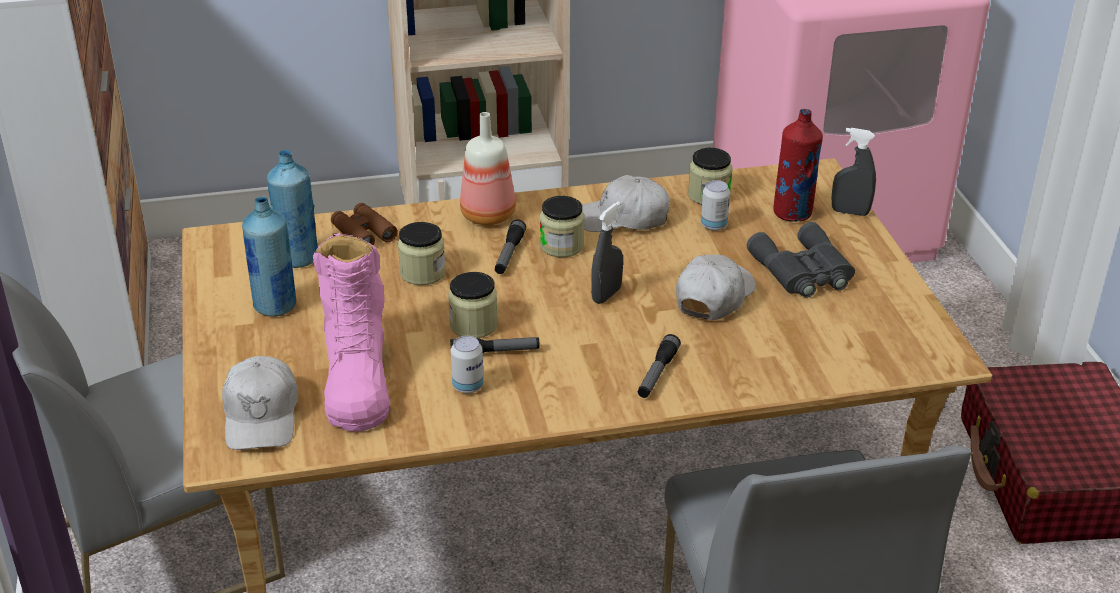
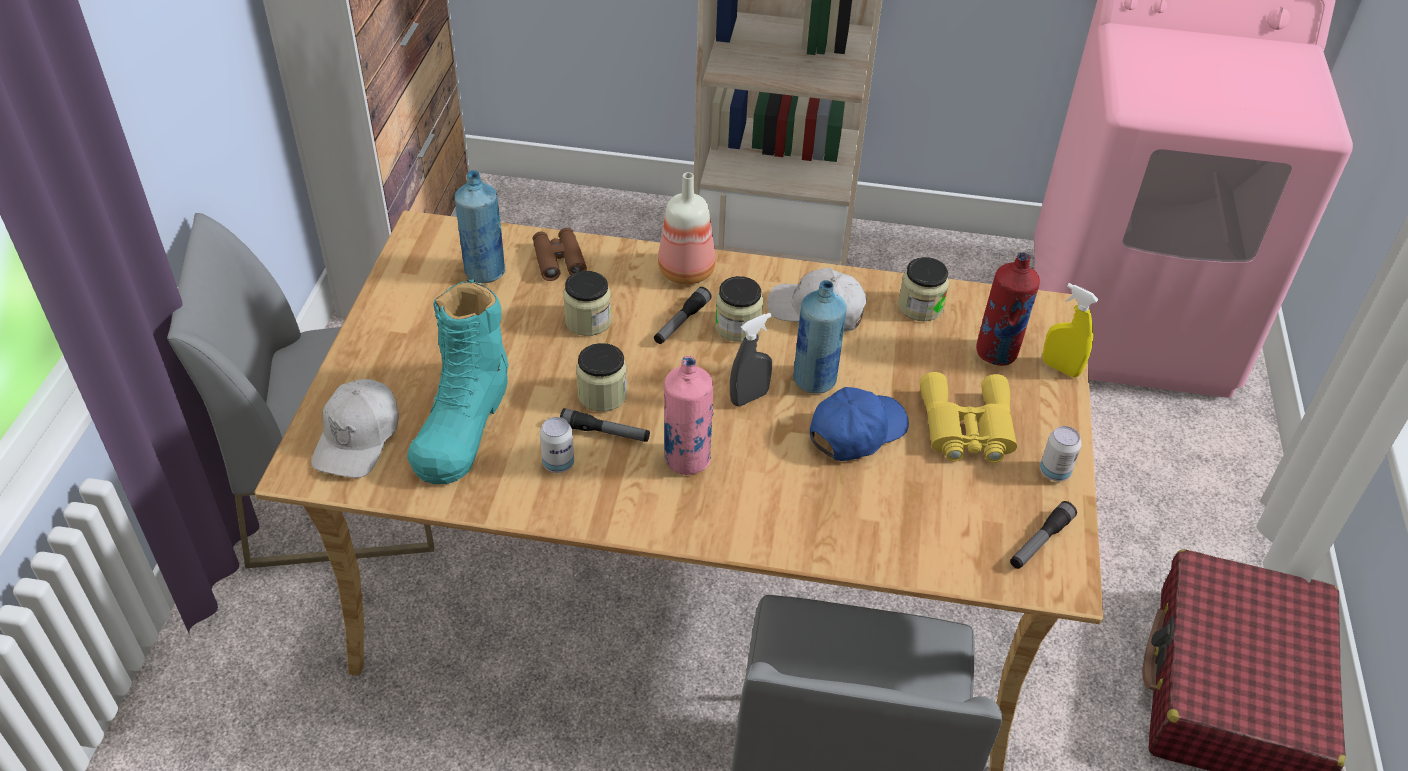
camera: 20 degrees right, 10 degrees up
(275, 306) = (435, 320): blue bottle -> blue bottle (814, 381)
(356, 378) = (463, 422): pink boot -> turquoise boot
(582, 353) = (687, 459): none -> pink bottle
(657, 374) = (747, 506): flashlight -> flashlight (1040, 542)
(713, 225) = (905, 345): can -> can (1054, 472)
(714, 297) = (856, 431): white cap -> blue cap
(803, 272) = (966, 428): grey binoculars -> yellow binoculars
(850, 212) = (1060, 368): grey spray bottle -> yellow spray bottle

